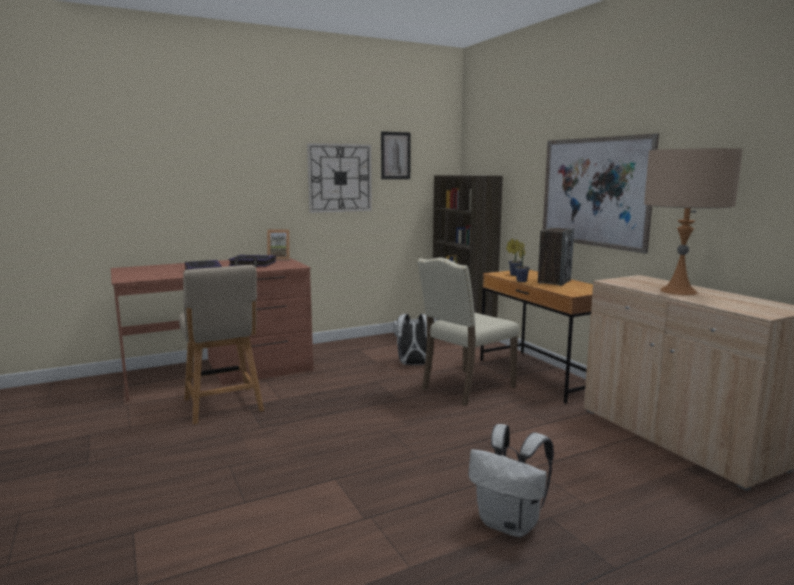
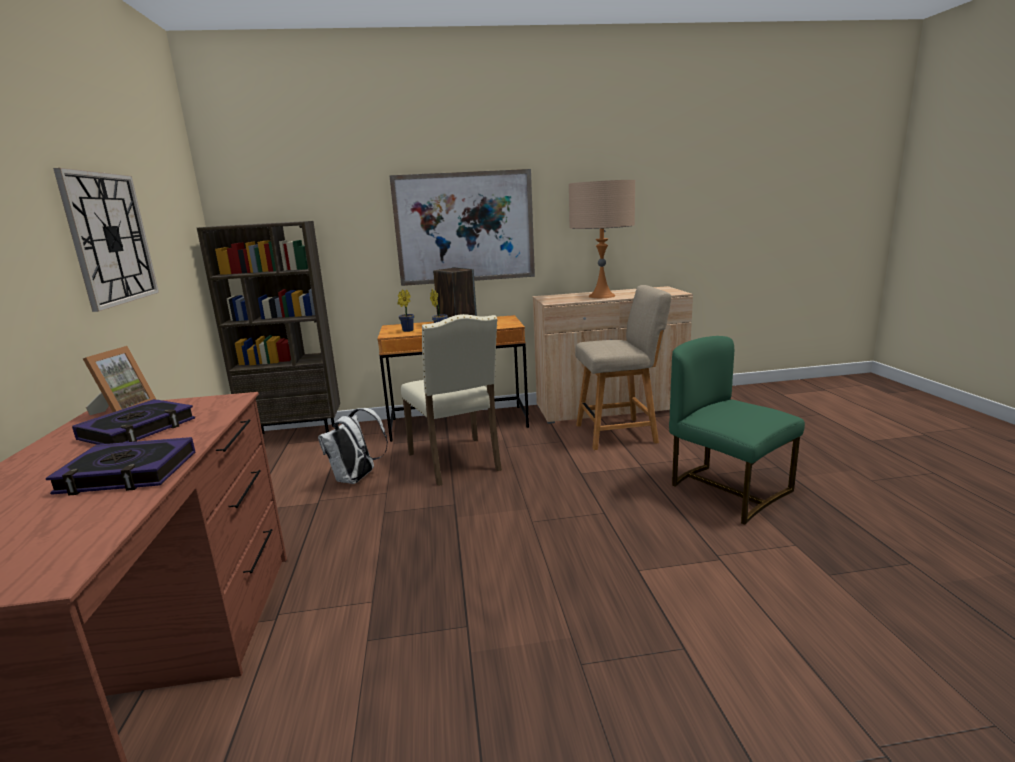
camera: 70 degrees left, 5 degrees up
(224, 406) = (350, 672): beige chair -> beige chair (620, 433)
(395, 155) = (153, 197): picture -> none
(510, 524) = (727, 490): white backpack -> green chair

